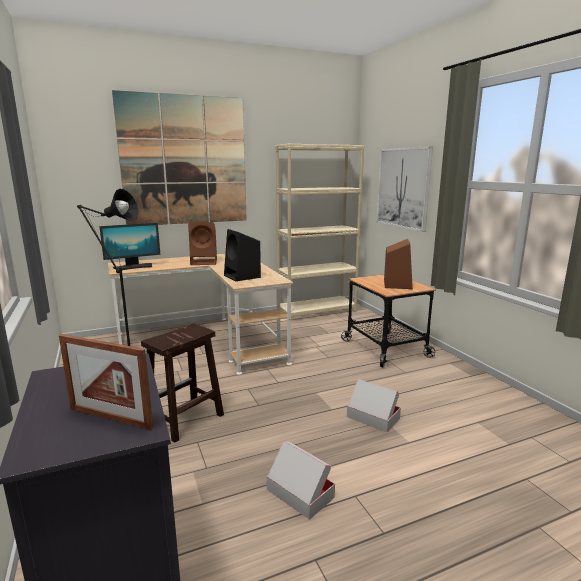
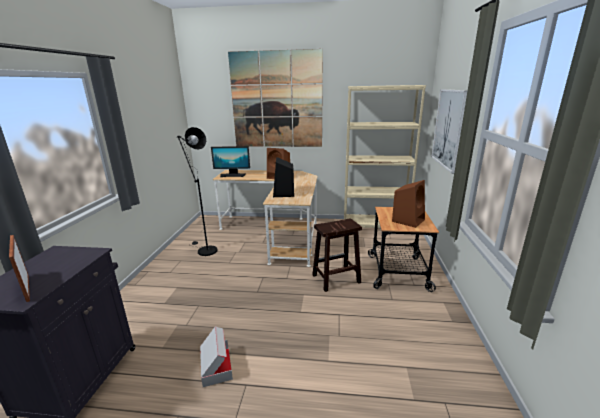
camera: 30 degrees right, 5 degrees up
(184, 420) = (206, 288): brown stool -> brown stool (335, 279)
(373, 417) = (322, 329): cardboard box -> none

